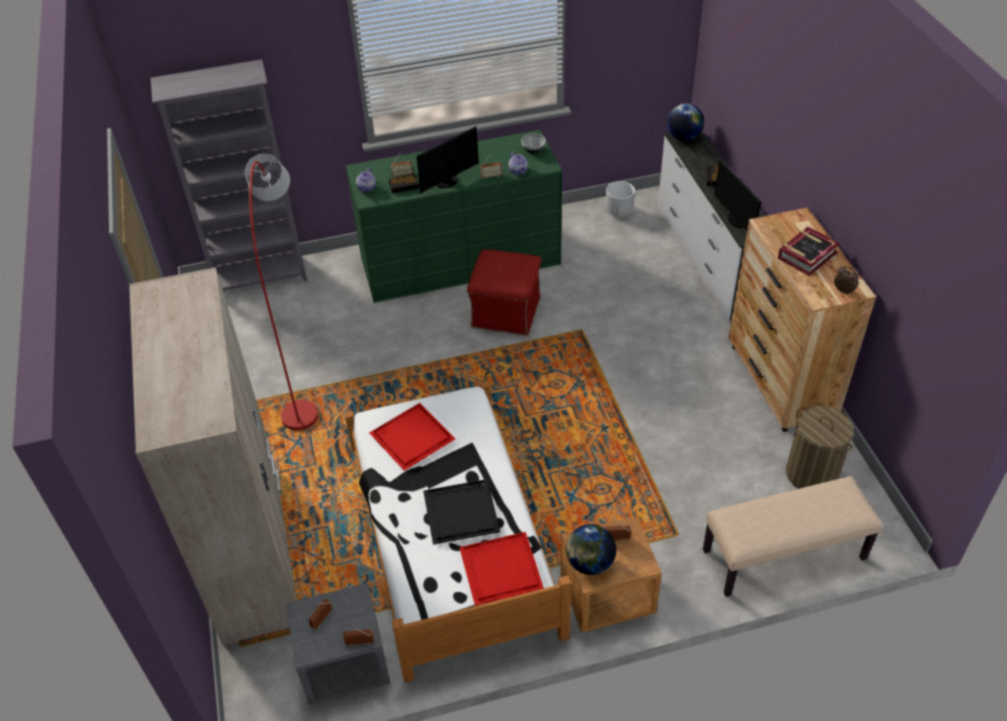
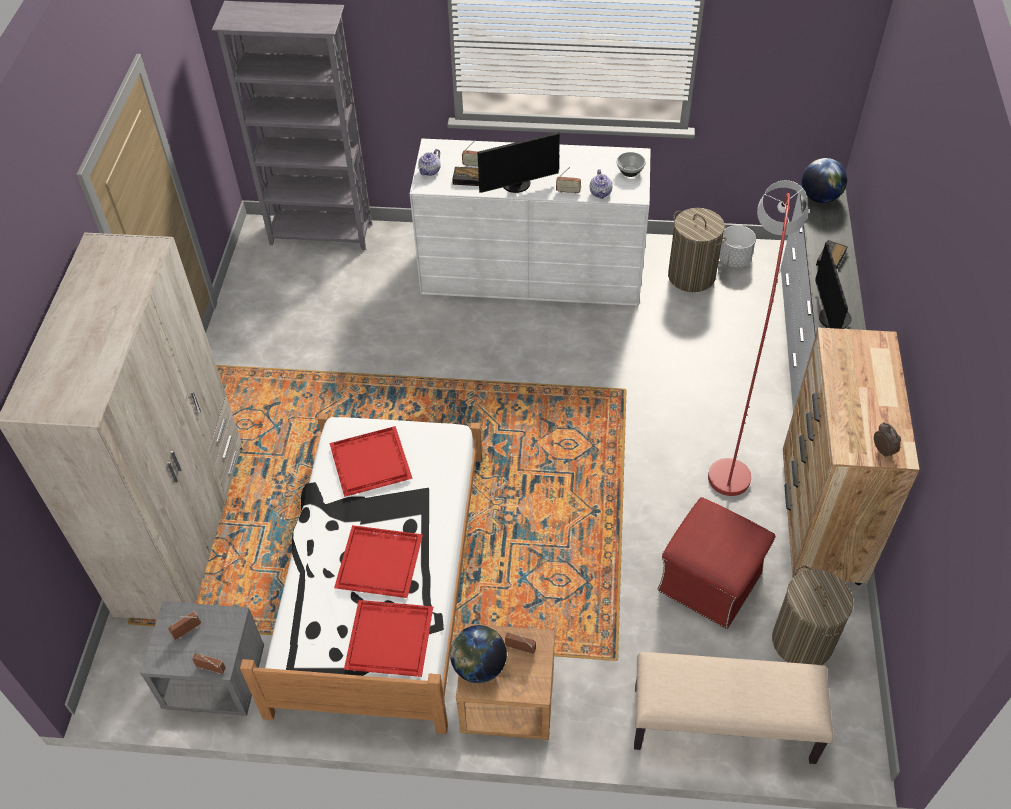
camera: 20 degrees right, 5 degrees up
(301, 367) = (316, 344): red floor lamp -> red floor lamp (738, 417)
(460, 261) = (532, 272): green dresser -> white dresser
(462, 511) = (381, 561): black tray -> red tray
(506, 312) = (553, 345): red ottoman -> red ottoman (710, 582)
(591, 231) = (691, 276): none -> laundry basket
(806, 255) = (862, 392): book -> none

